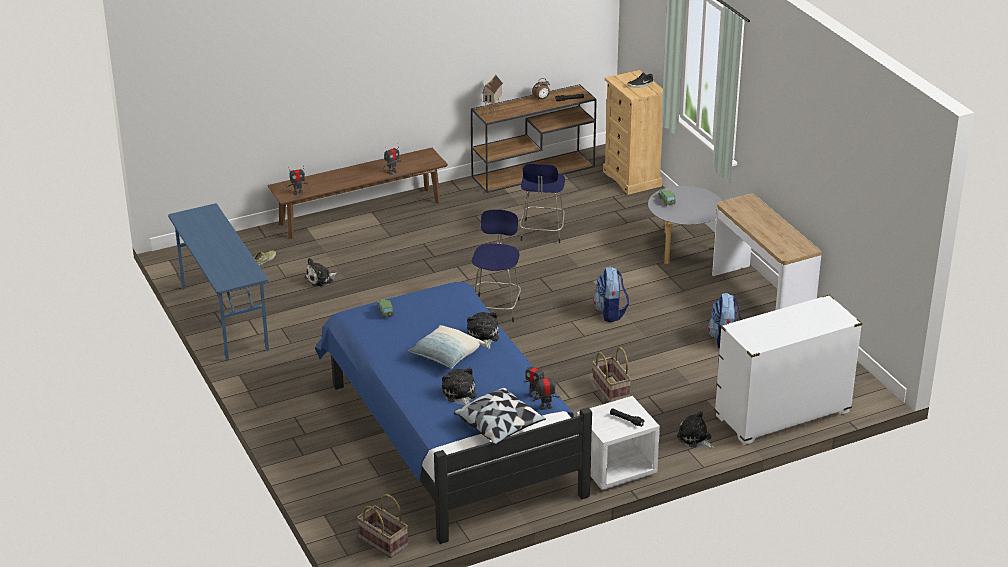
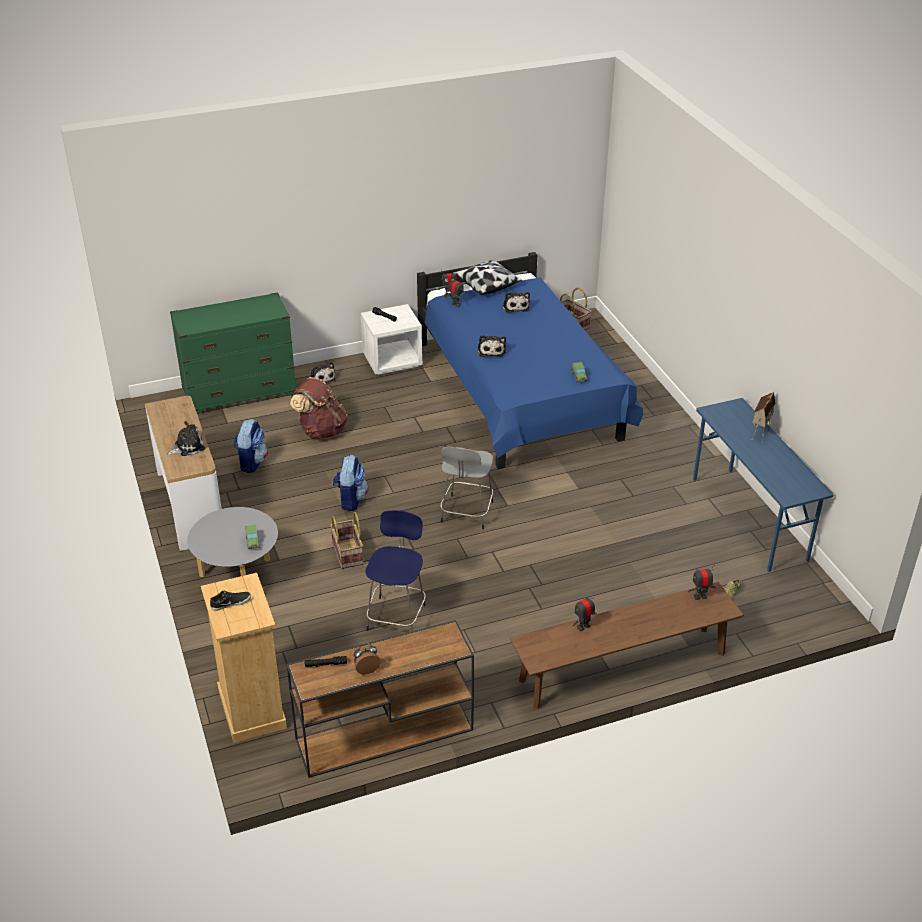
camera: 175 degrees left, 5 degrees up
(321, 279) = (656, 562): plush toy -> plush toy (187, 446)
(446, 355) = (524, 336): pillow -> none
(493, 112) = (442, 644): toy house -> toy house (759, 433)
(496, 307) = (466, 513): blue stool -> grey stool
(610, 390) = (377, 422): basket -> basket (348, 553)
(668, 377) = (321, 430): none -> brown backpack
(782, 414) = (239, 393): white dresser -> green dresser

